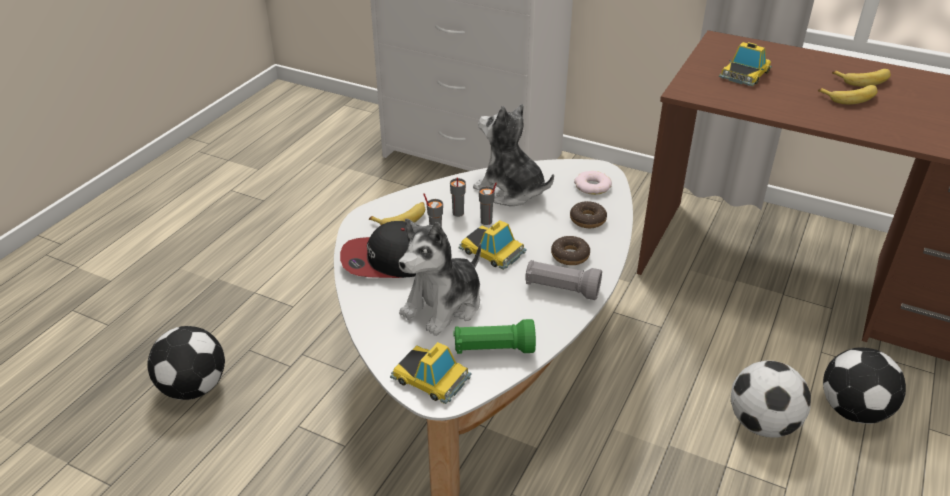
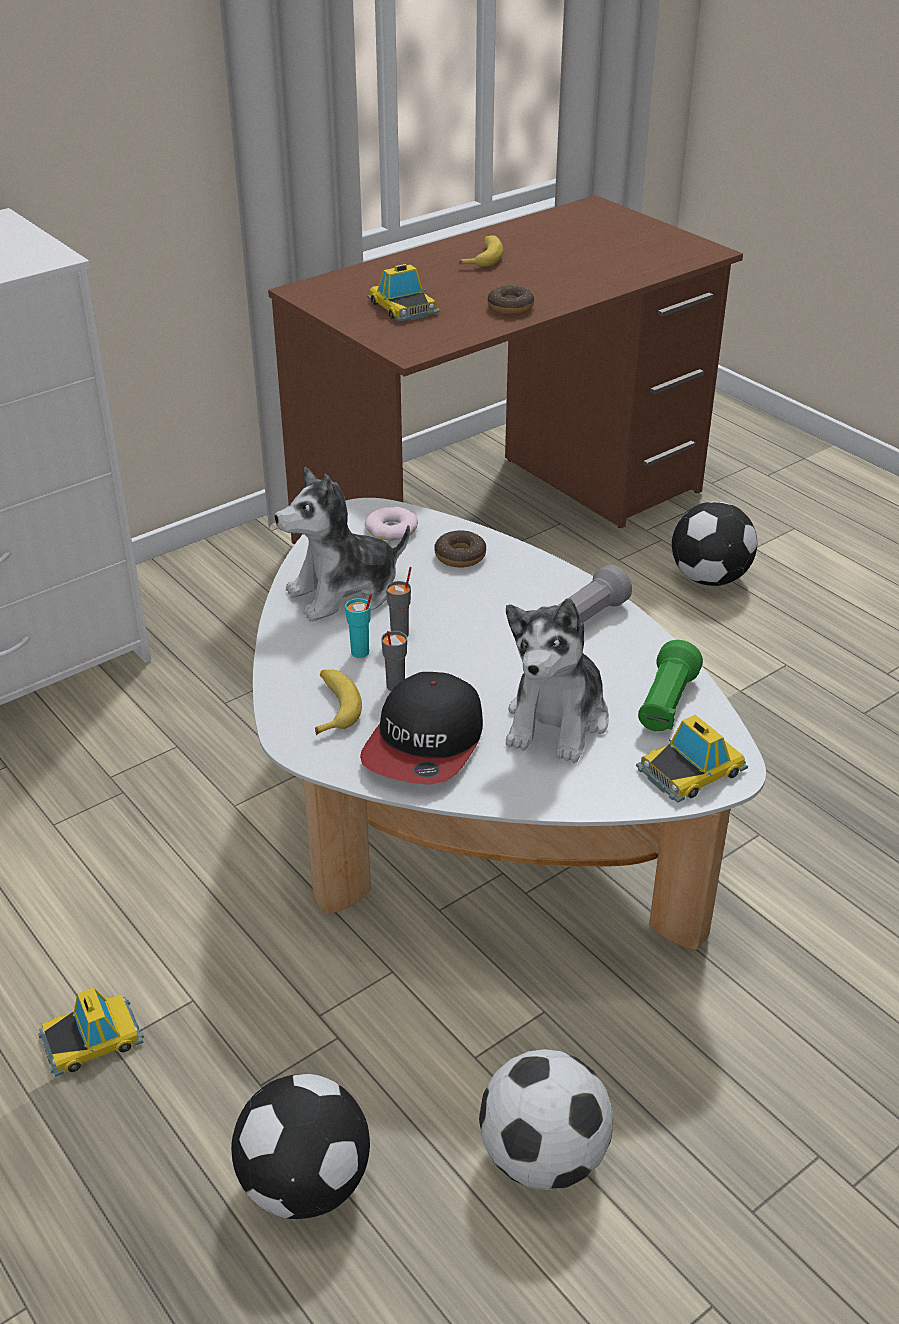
camera: 65 degrees left, 0 degrees up
(444, 305) = (557, 721): plush toy -> plush toy turned 45 degrees clockwise
(458, 213) = (360, 653): grey cup -> turquoise cup
(492, 251) = (469, 648): toy car -> toy car (91, 1038)
(570, 255) = (523, 592): donut -> donut (510, 307)
(762, 424) = (696, 642): football -> football (543, 1157)
(850, 97) = (511, 276): banana -> none

